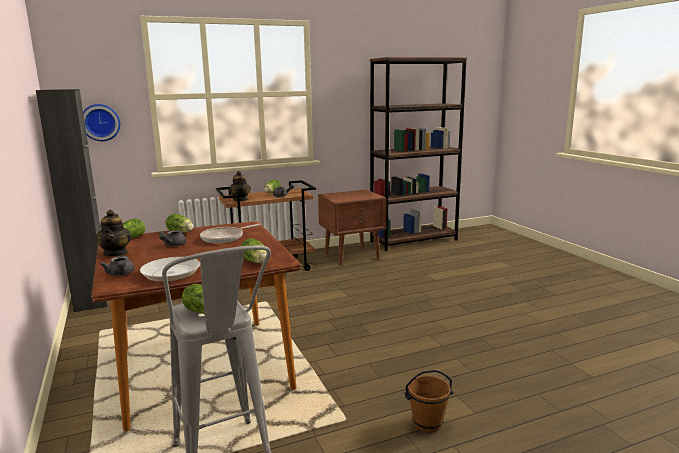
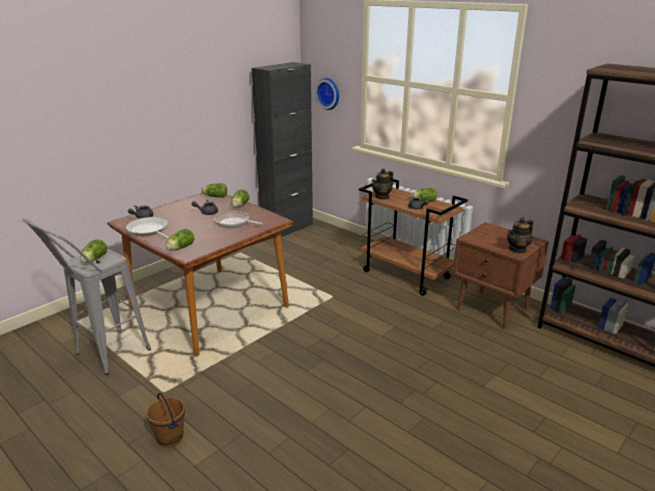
camera: 65 degrees right, 10 degrees up
(116, 253) = (182, 203): teapot -> teapot (517, 249)

